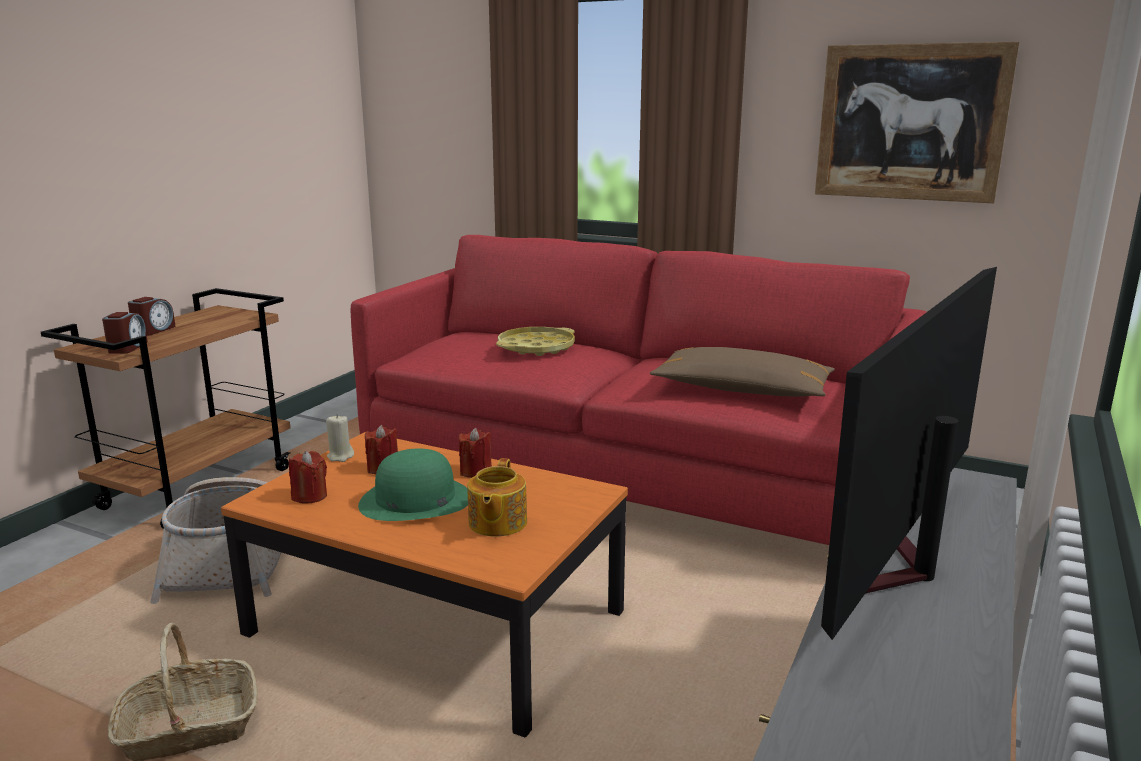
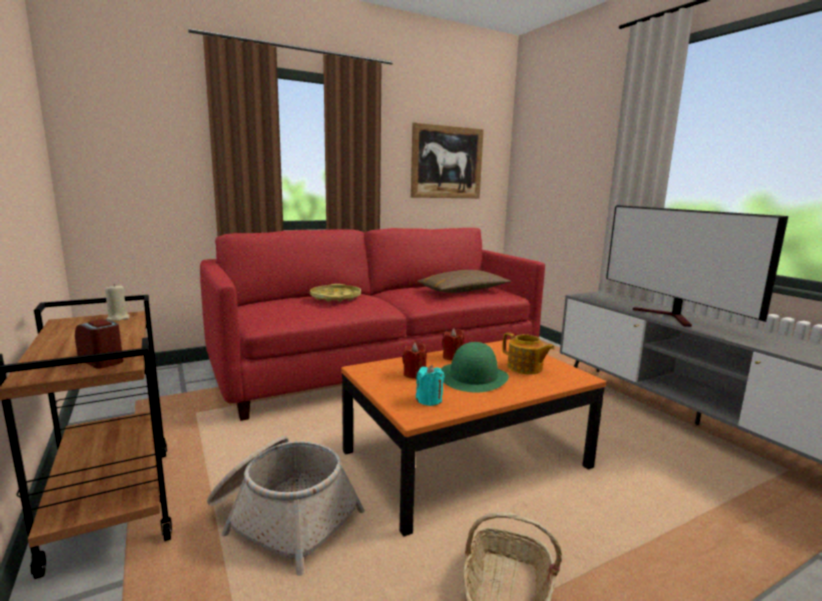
camera: 55 degrees left, 5 degrees down
(153, 330) = (68, 346): alarm clock -> none
(309, 496) = (429, 400): red candle -> turquoise candle
(340, 456) = (374, 380): beige candle -> beige candle (118, 318)

